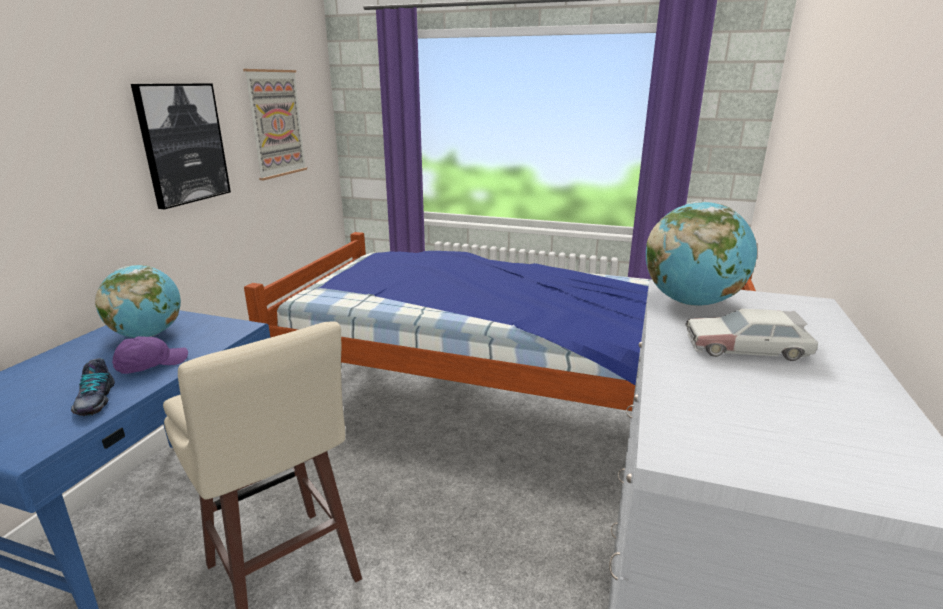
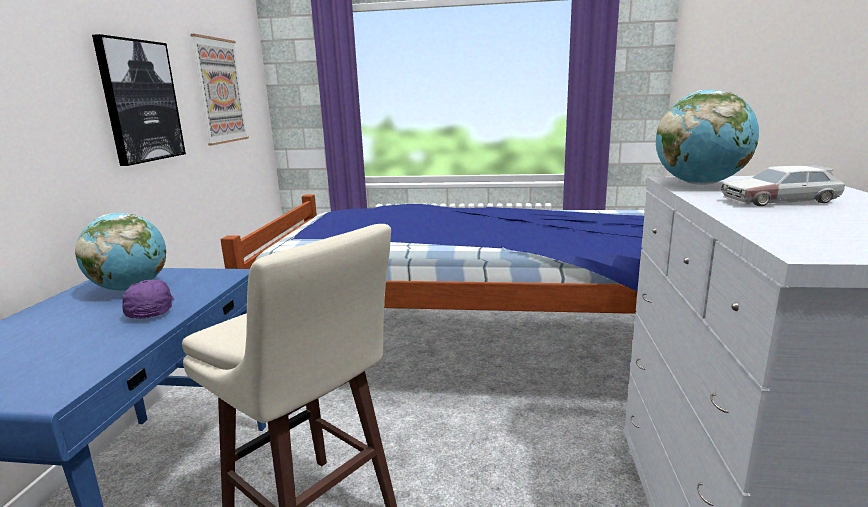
camera: 10 degrees left, 5 degrees down
(94, 400) = (104, 344): shoe -> none
(151, 364) = (151, 310): purple cap -> purple cap turned 60 degrees counterclockwise

